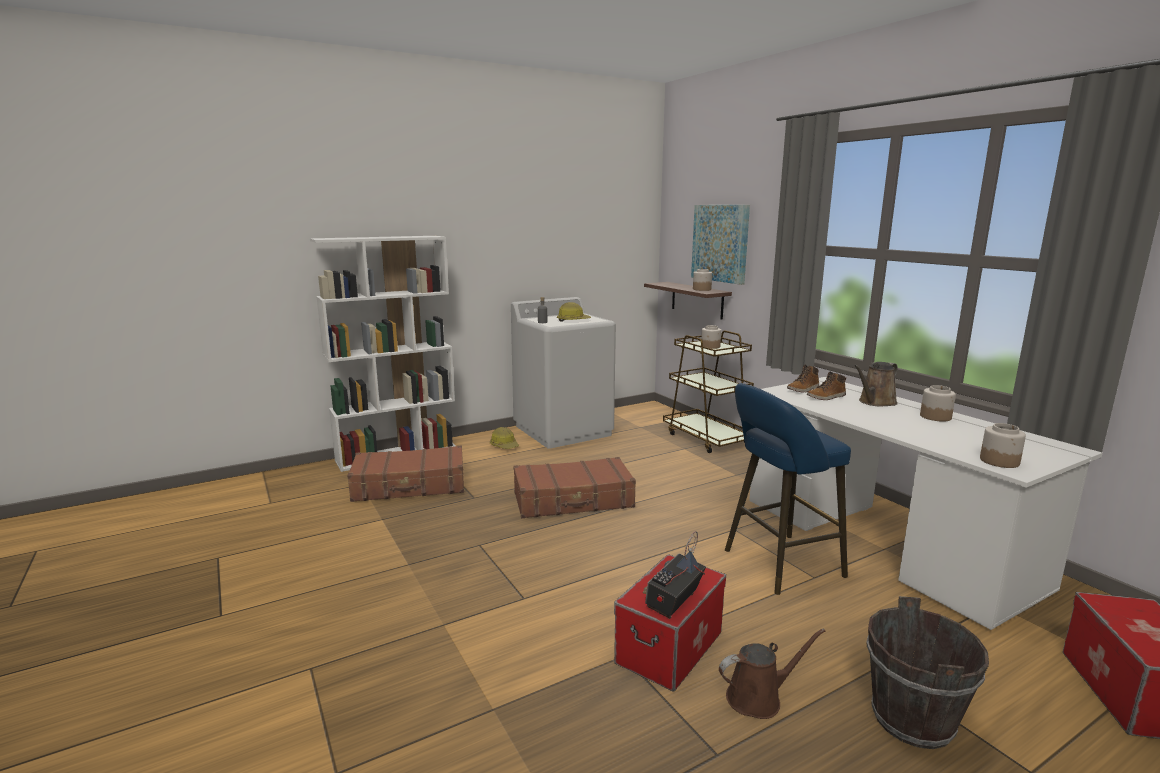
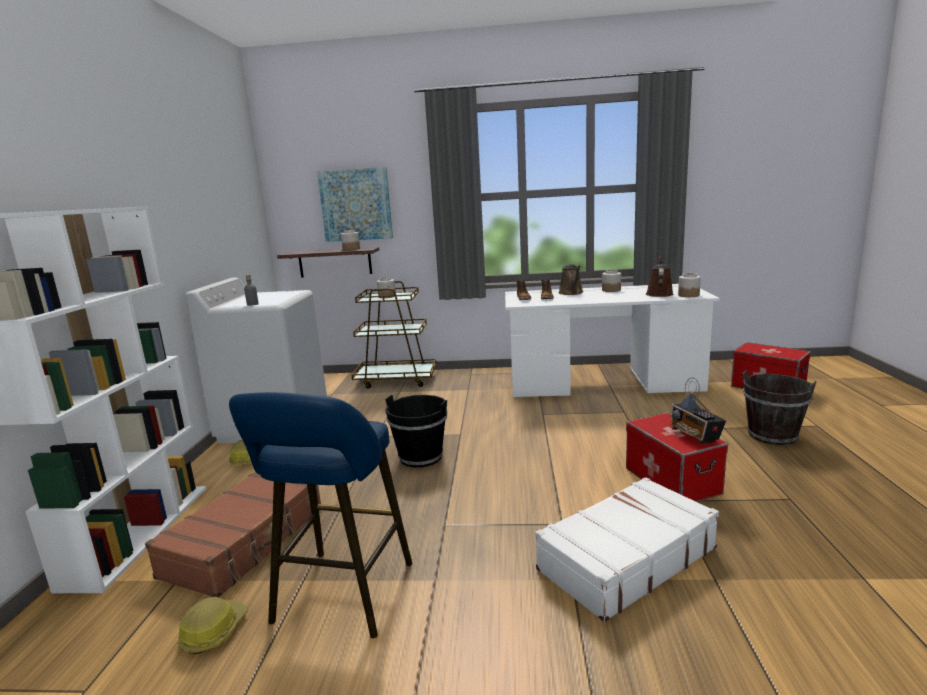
camera: 55 degrees left, 0 degrees up
(491, 646) = (625, 559): none -> white suitcase
(573, 320) = (274, 297): hard hat -> hard hat (213, 632)
(573, 500) = (421, 457): brown suitcase -> black bucket
(758, 698) = (739, 468): brown watering can -> brown watering can (659, 294)
(777, 564) = (600, 416): blue stool -> blue stool (341, 597)

